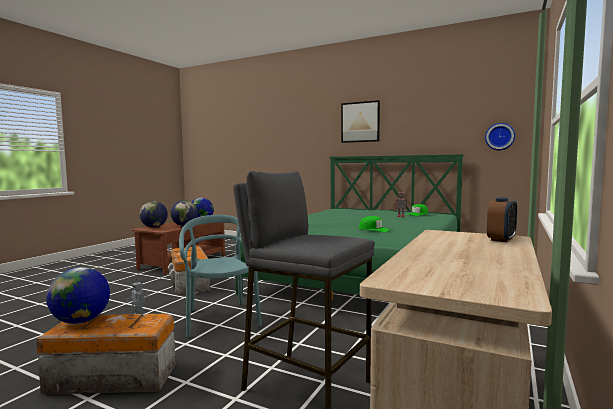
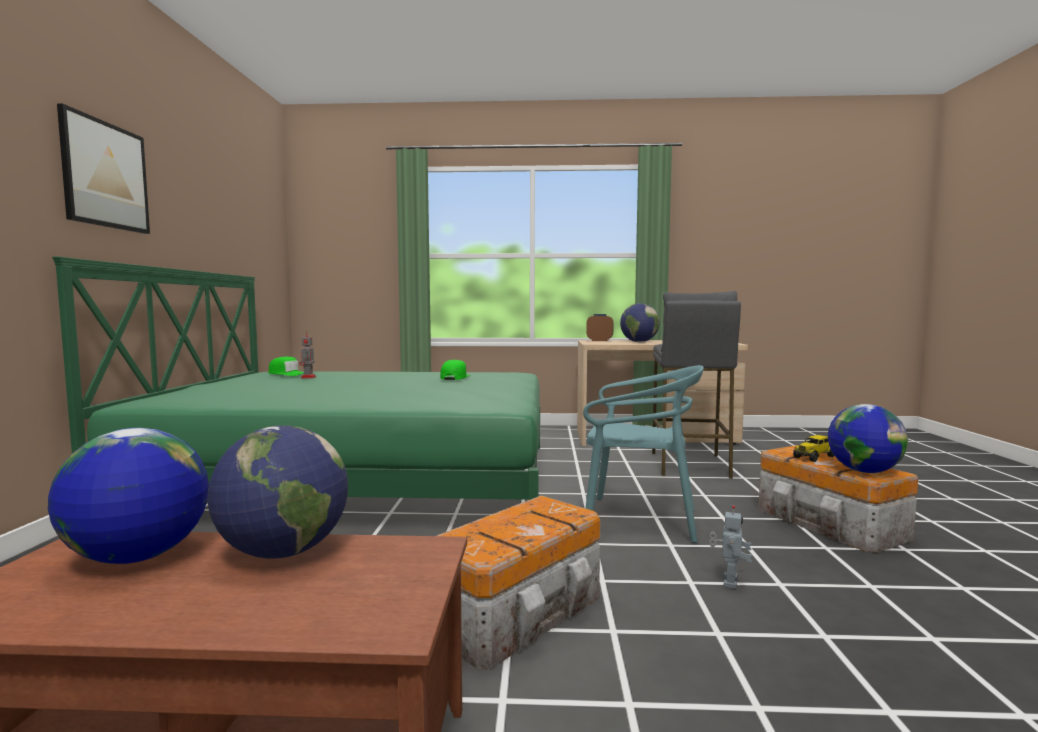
camera: 115 degrees left, 0 degrees up
(126, 322) = (814, 457): none -> toy truck
(154, 227) = (341, 609): globe -> globe (639, 342)
(221, 319) = (639, 520): turquoise chair -> turquoise chair turned 120 degrees counterclockwise
(500, 136) = (267, 255): wall clock -> none

